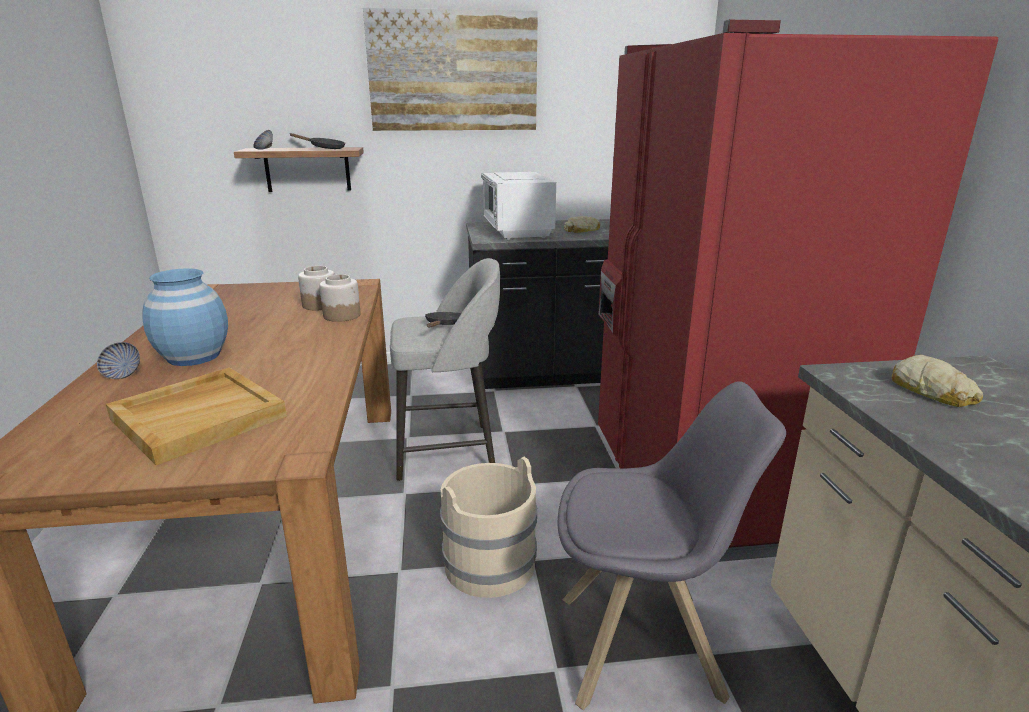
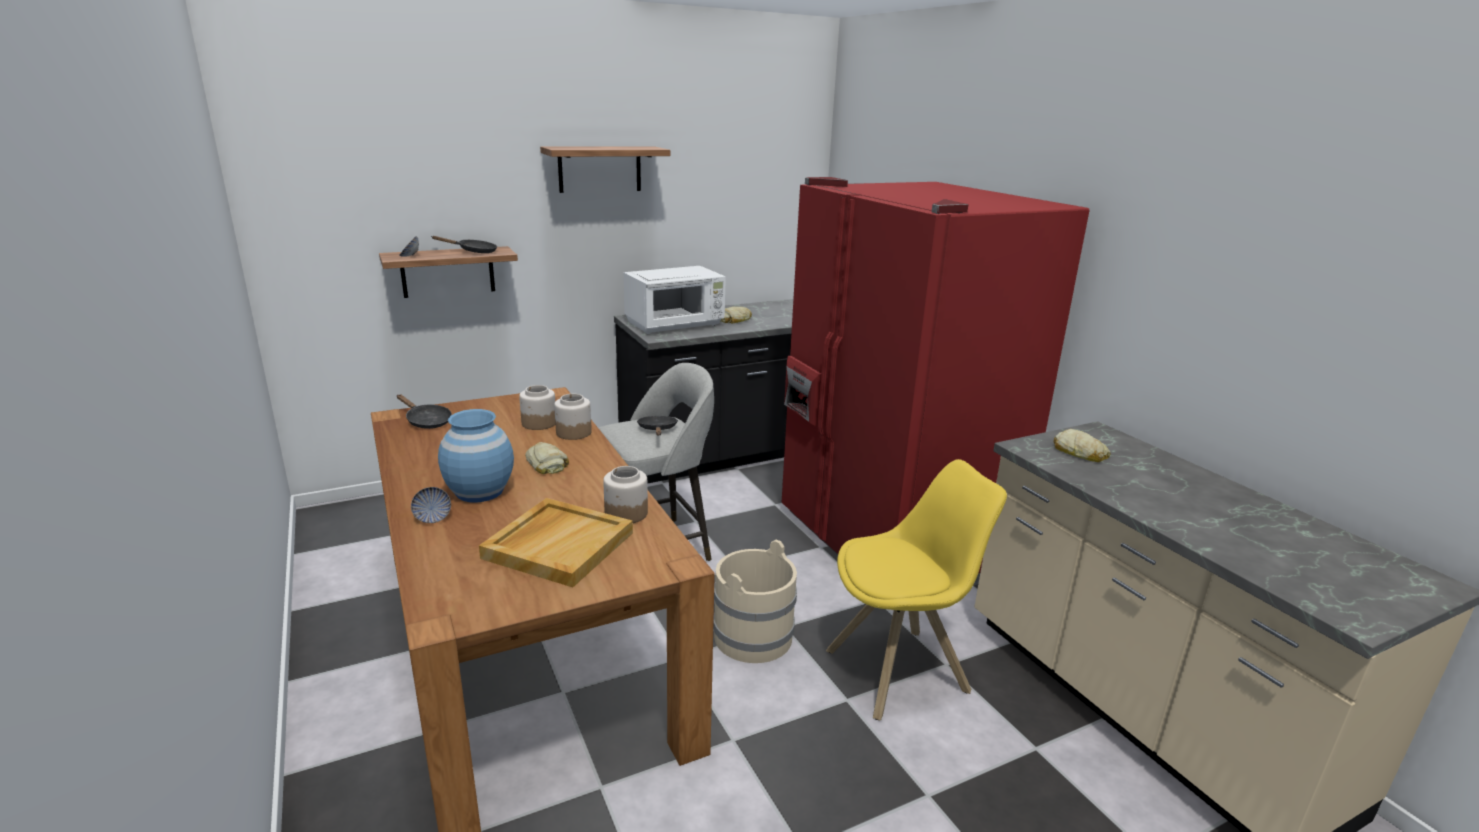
camera: 20 degrees left, 0 degrees up
(227, 295) = (426, 421): none -> black frying pan
(284, 339) = (547, 463): none -> bread
(303, 395) = (625, 513): none -> jar
(453, 71) = (600, 169): picture -> shelf
(516, 231) = (676, 325): white microwave -> white microwave turned 90 degrees counterclockwise
(640, 647) = (898, 671): grey chair -> yellow chair

